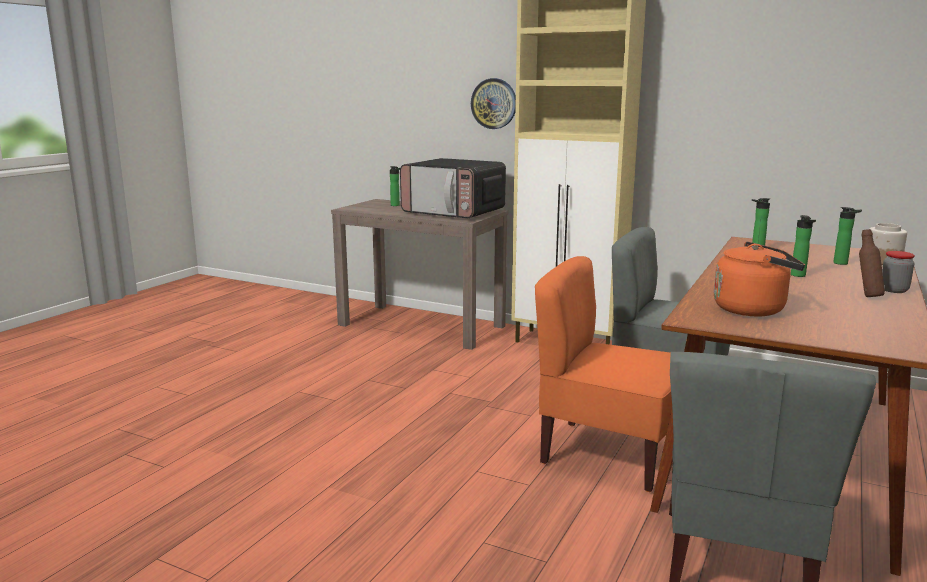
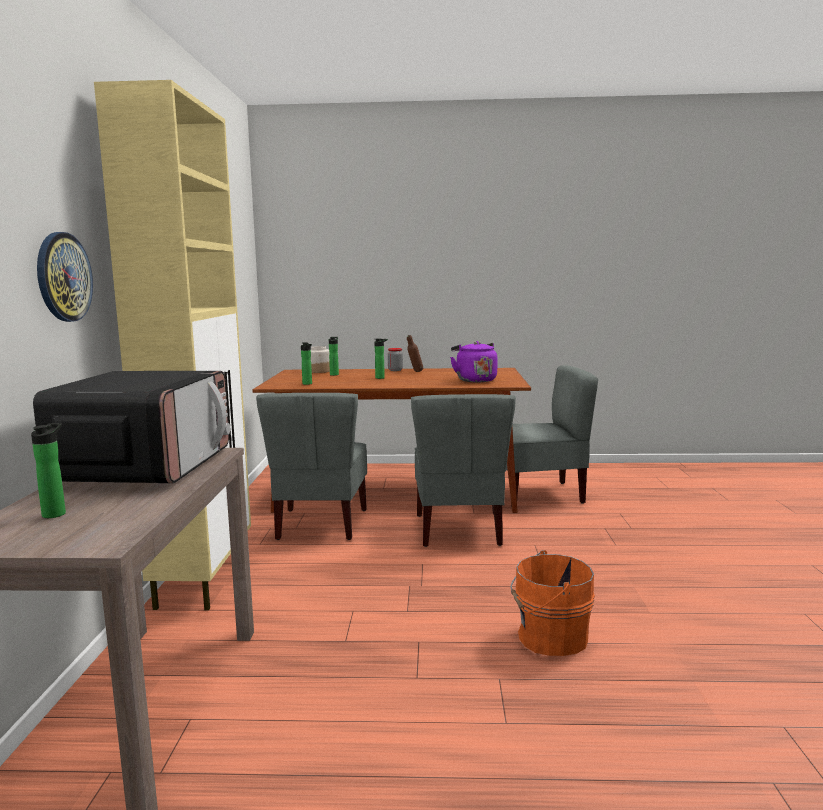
camera: 115 degrees left, 5 degrees down
(354, 429) = (548, 637): none -> orange bucket
(606, 453) = (459, 530): orange chair -> grey chair
(753, 309) = (474, 380): orange kettle -> purple kettle

